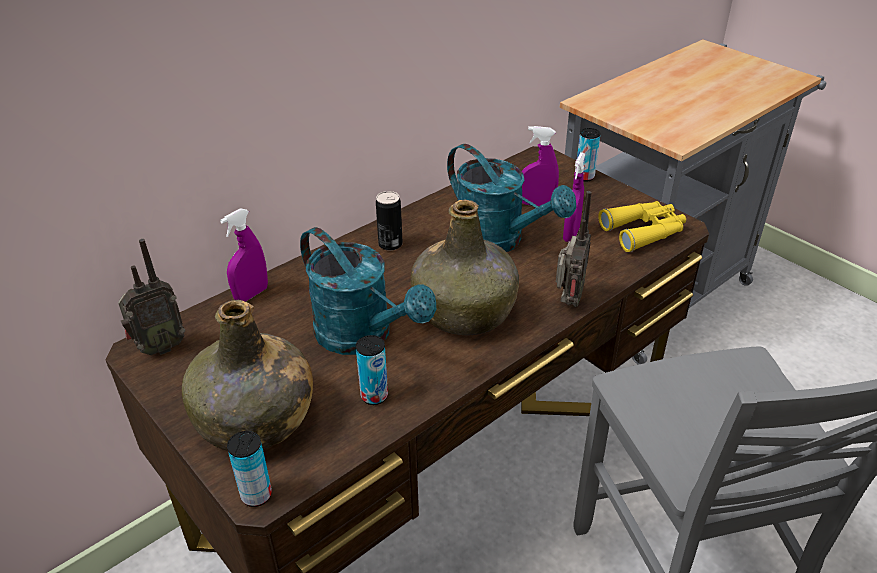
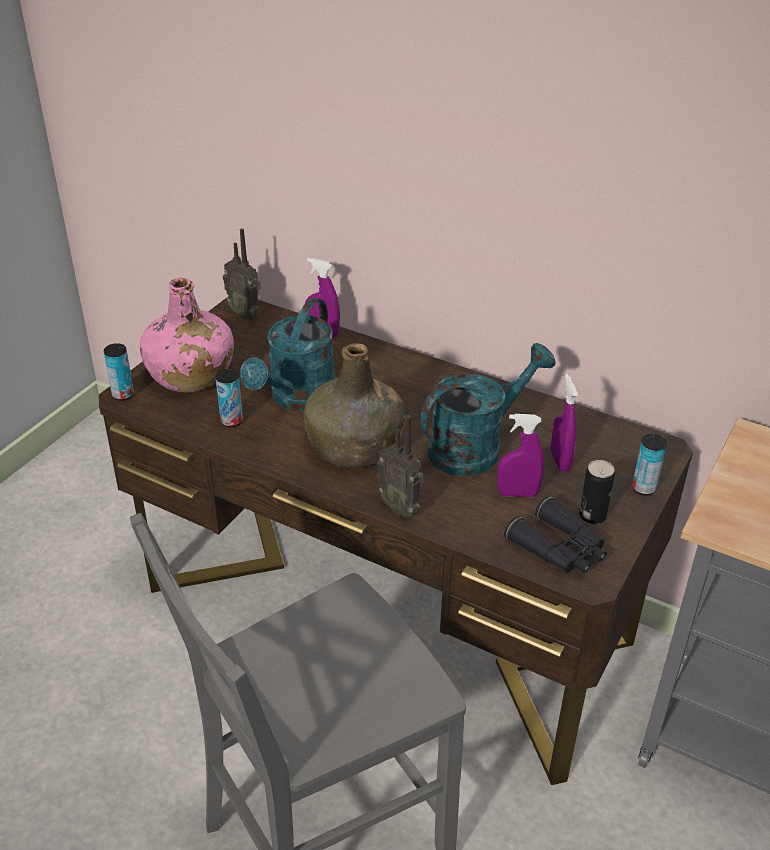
camera: 70 degrees right, 0 degrees up
(255, 419) = (190, 374): green bottle -> pink bottle
(390, 244) = (430, 383): can -> can (592, 515)
(499, 241) = (475, 447): turquoise watering can -> turquoise watering can turned 150 degrees counterclockwise
(567, 301) = (401, 507): radio -> radio turned 45 degrees clockwise
(644, 231) = (559, 549): yellow binoculars -> black binoculars

